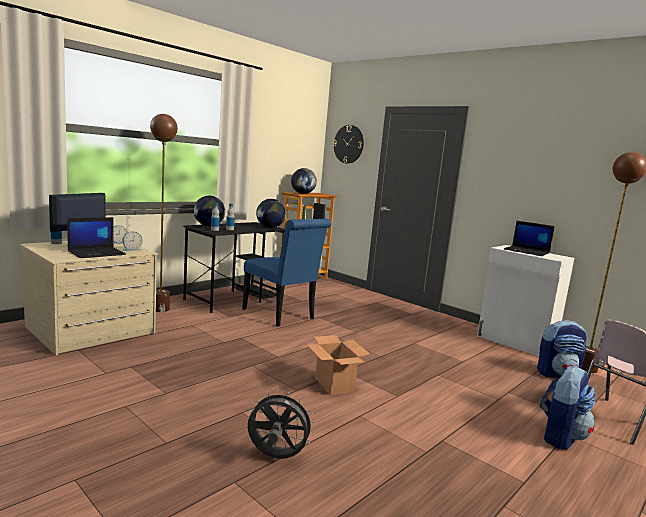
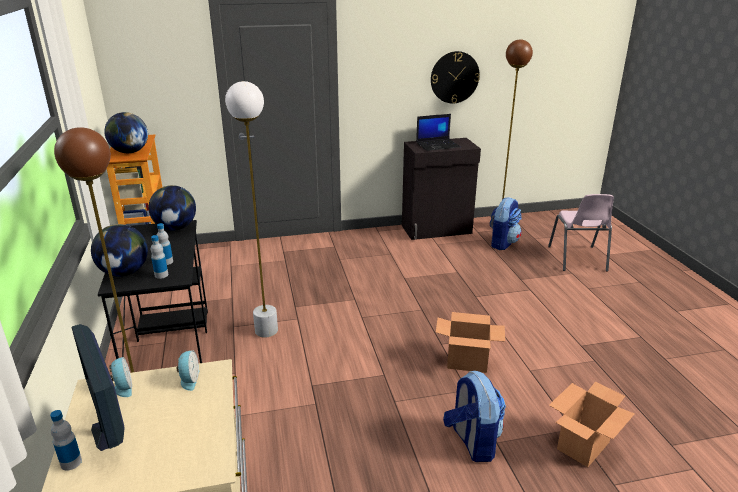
camera: 55 degrees left, 15 degrees up
(97, 253) = (193, 420): laptop -> none
(276, 457) = (583, 446): grey fan -> cardboard box
(281, 315) = (266, 331): blue chair -> white floor lamp
(348, 144) = (150, 55): wall clock -> wall clock (454, 77)
(515, 343) = (437, 230): white cabinet -> black cabinet
(560, 436) = (590, 292): backpack -> backpack (472, 442)

